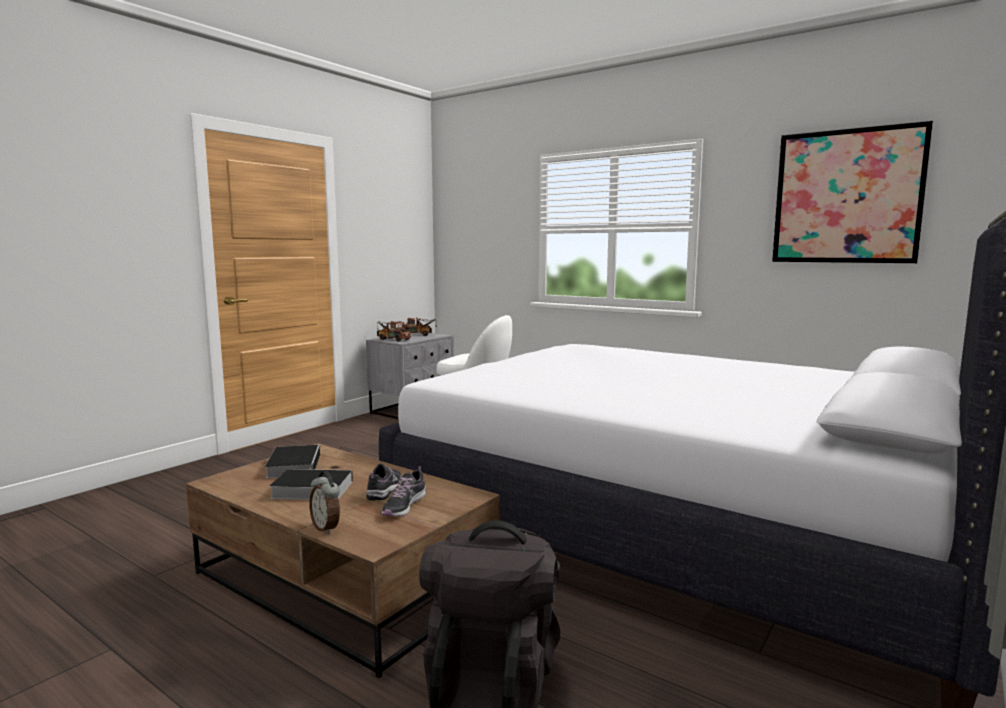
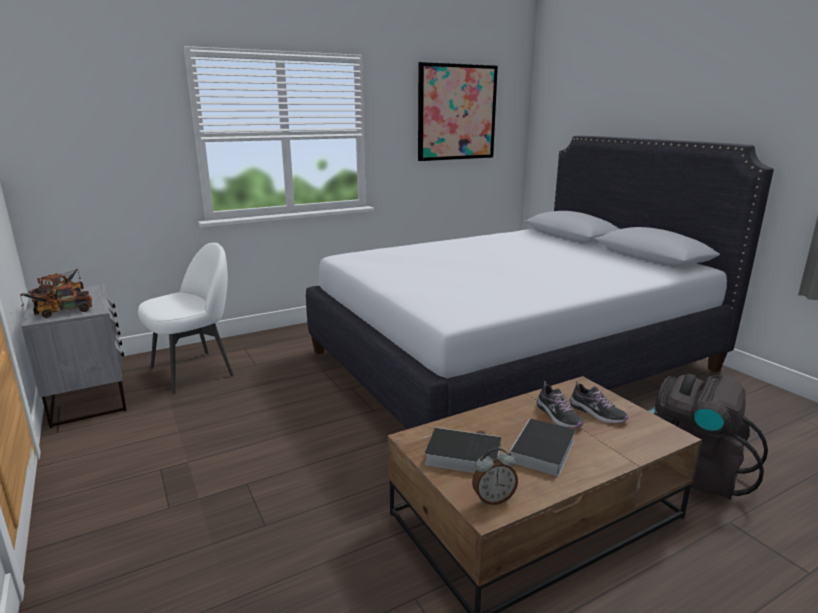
camera: 65 degrees left, 10 degrees up
(326, 528) = (638, 452): alarm clock -> alarm clock (493, 499)
(385, 490) = (558, 416): shoe -> shoe turned 150 degrees counterclockwise

